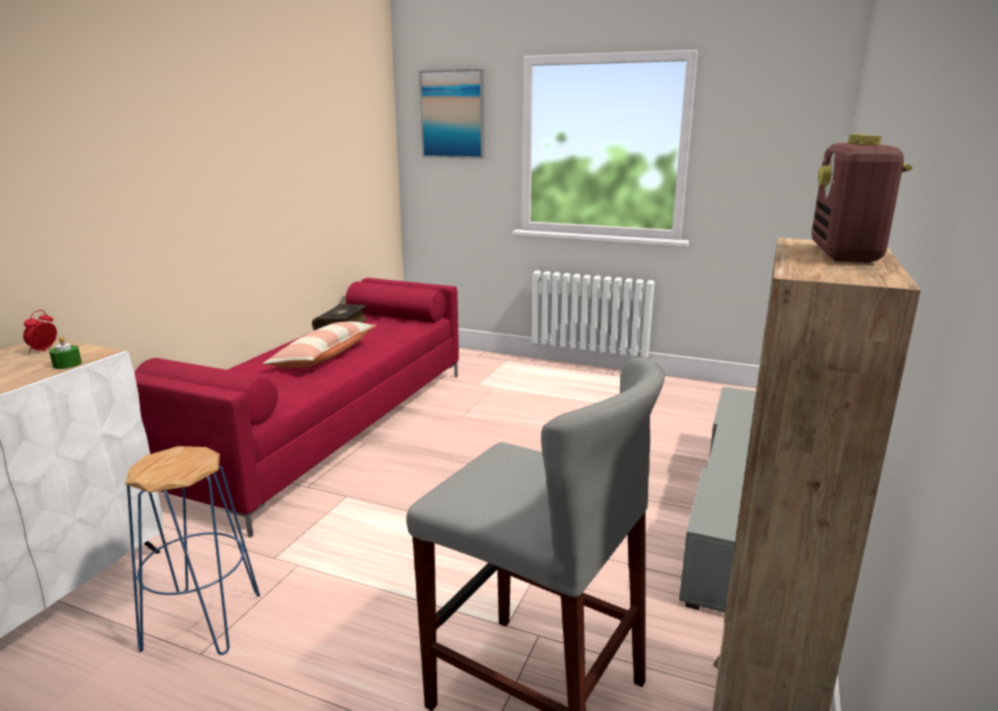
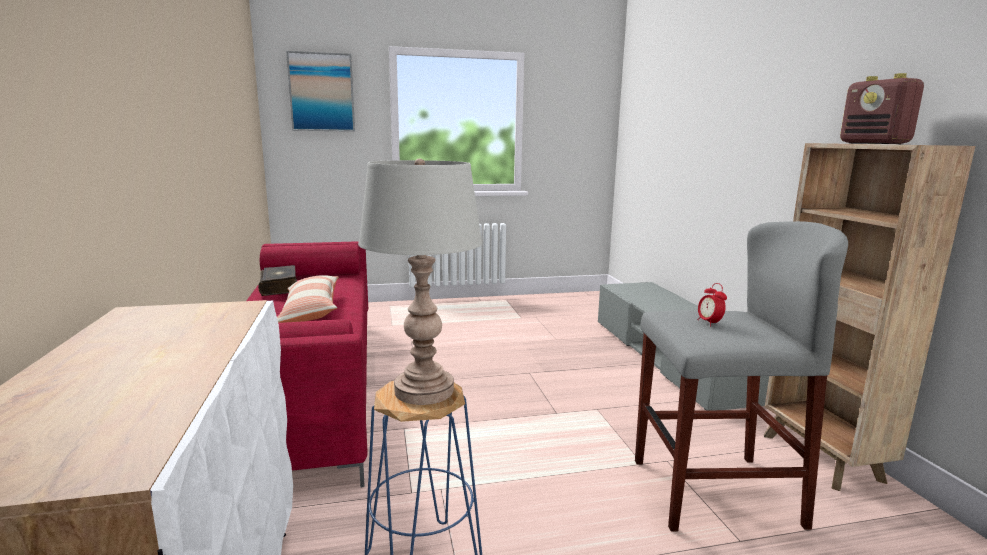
camera: 35 degrees left, 5 degrees down
(43, 350) = (162, 315): alarm clock -> alarm clock (709, 323)
(67, 364) = (237, 318): green candle -> none
(178, 463) = (424, 391): none -> grey table lamp

